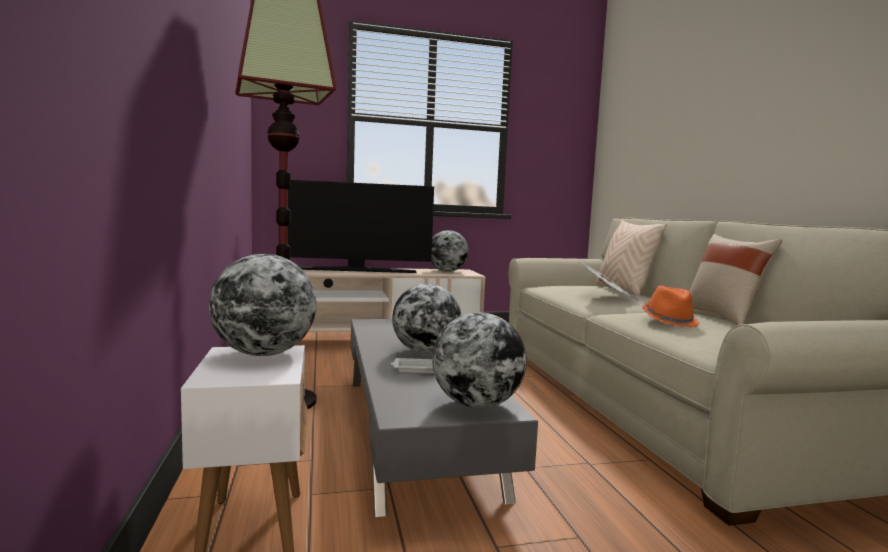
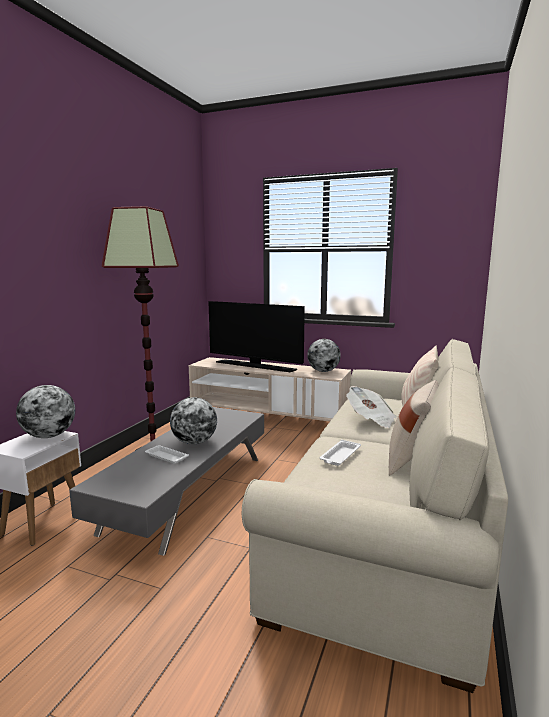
camera: 35 degrees right, 5 degrees up
(476, 405) = (138, 488): globe -> none
(669, 321) = (340, 456): orange hat -> white tray

